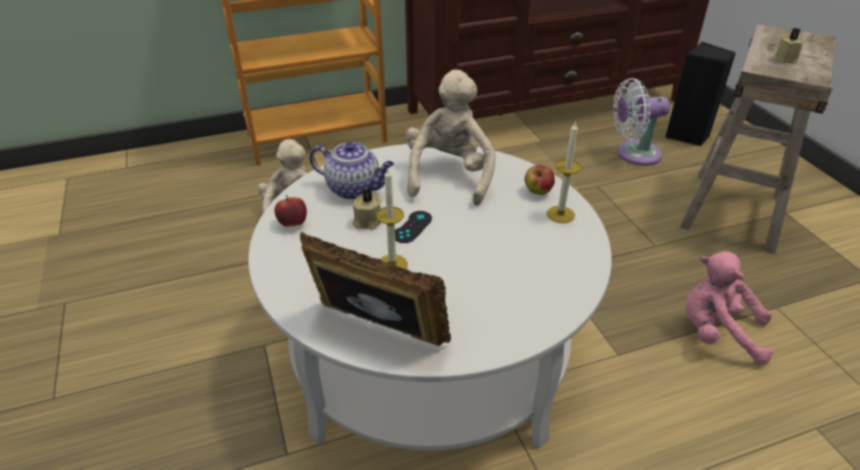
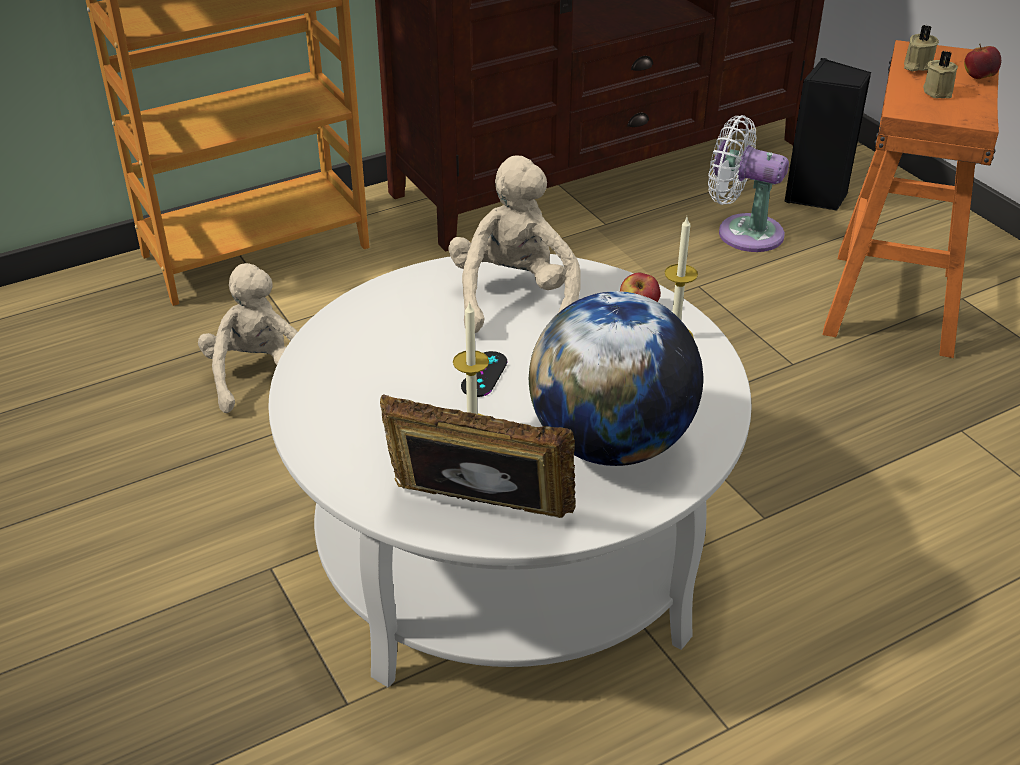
camera: 10 degrees left, 0 degrees up
(292, 223) = (319, 388): apple -> apple (979, 77)
(355, 189) = (389, 331): teapot -> none
(367, 221) = (421, 374): beige candle -> beige candle (916, 65)
(493, 290) = (611, 444): none -> globe
(634, 154) = (743, 232): white fan -> white fan turned 45 degrees clockwise
(717, 333) = (889, 474): pink plush toy -> none
(733, 209) = (891, 300): beige stool -> orange stool

